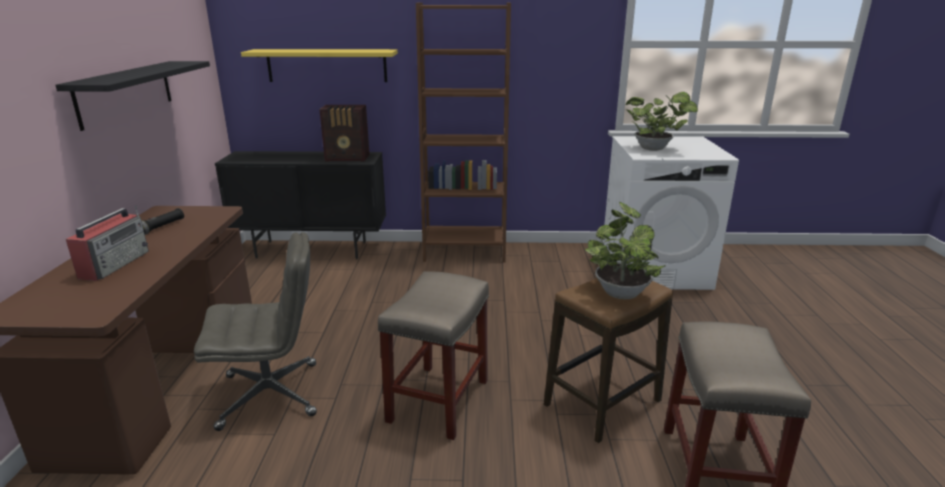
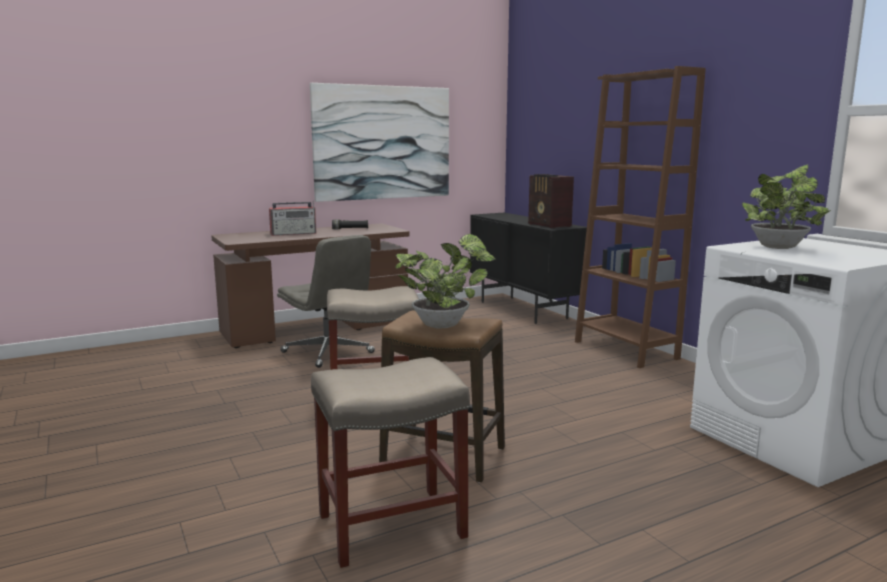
camera: 60 degrees right, 10 degrees down
(126, 92) = (383, 143): black shelf -> picture
(327, 65) = (564, 140): yellow shelf -> none

